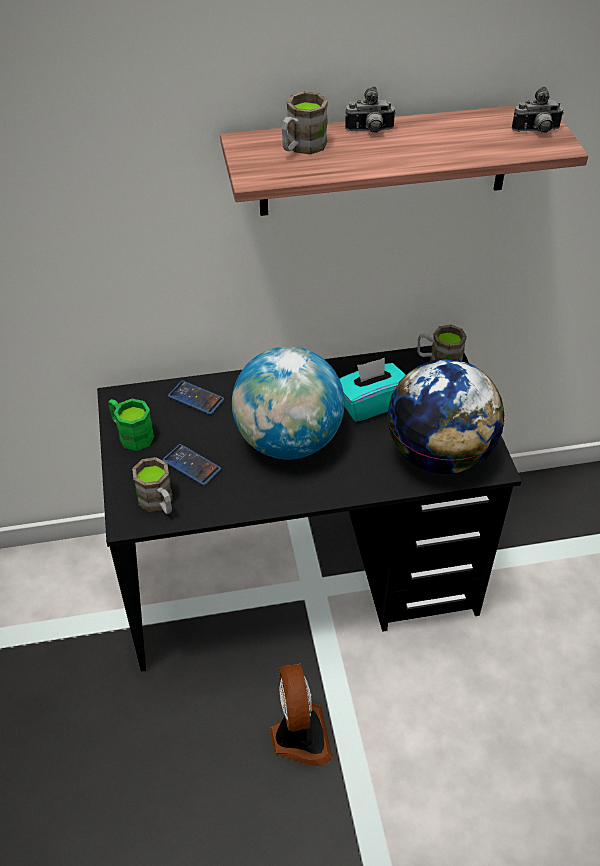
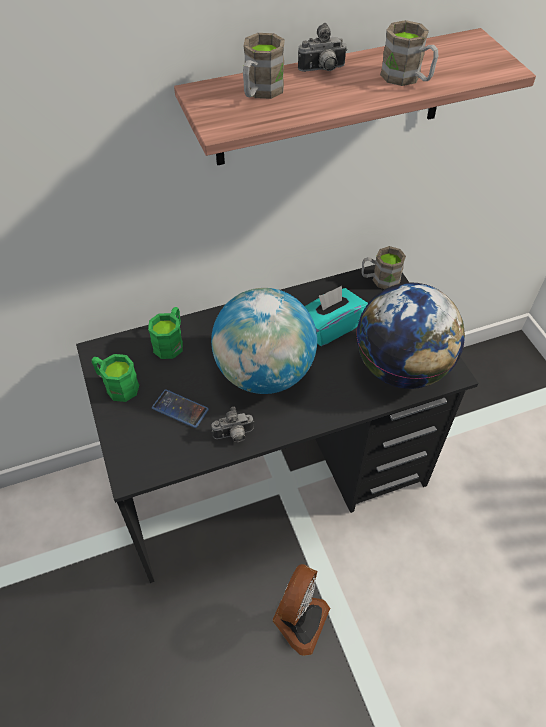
camera: 10 degrees left, 5 degrees up
(159, 503) = (156, 451): brown mug -> brown mug (407, 78)
(196, 398) = (171, 342): phone -> green mug
(299, 737) = (298, 620): fan -> fan turned 45 degrees clockwise
(536, 131) = (480, 57): camera -> camera (234, 435)

